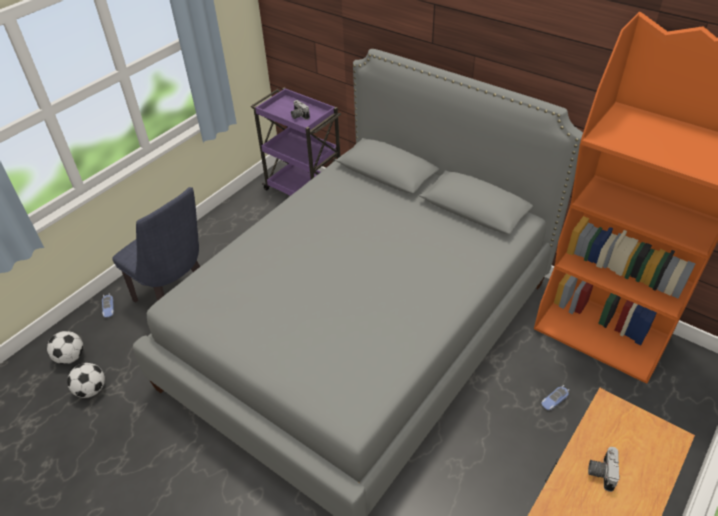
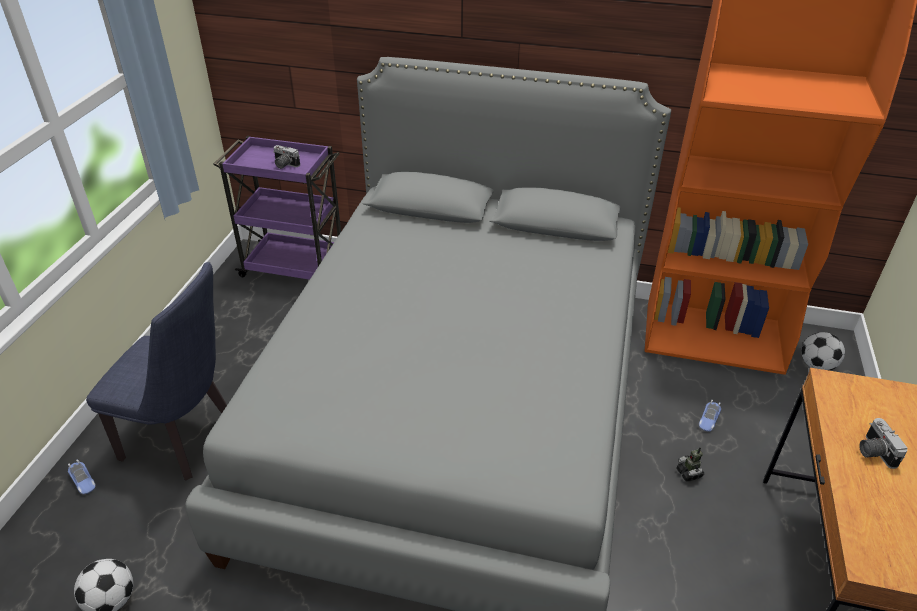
camera: 25 degrees left, 5 degrees down
(71, 357) = (53, 566): football -> football (817, 365)
(511, 437) = (689, 473): none -> toy robot

